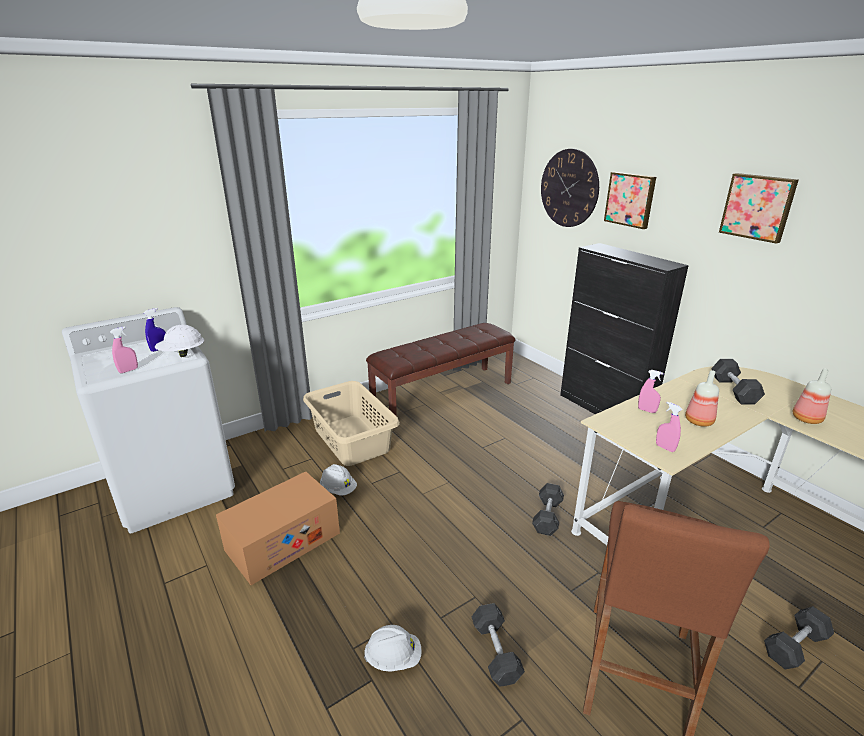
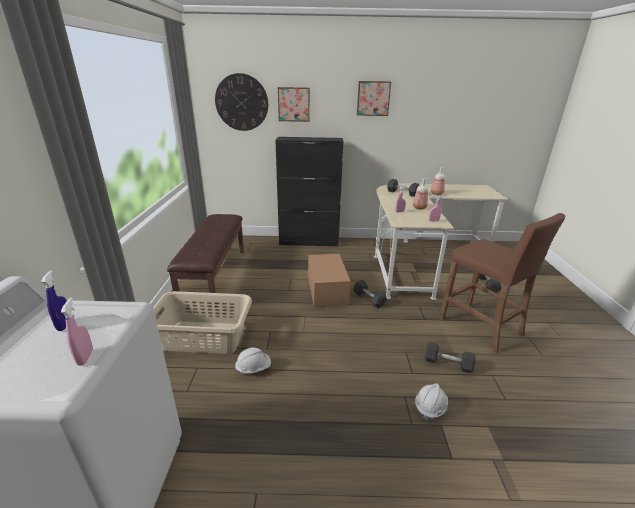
camera: 55 degrees left, 0 degrees up
(182, 354) = (111, 312): white hard hat -> none
(283, 541) = (278, 424): cardboard box -> cardboard box (327, 290)

